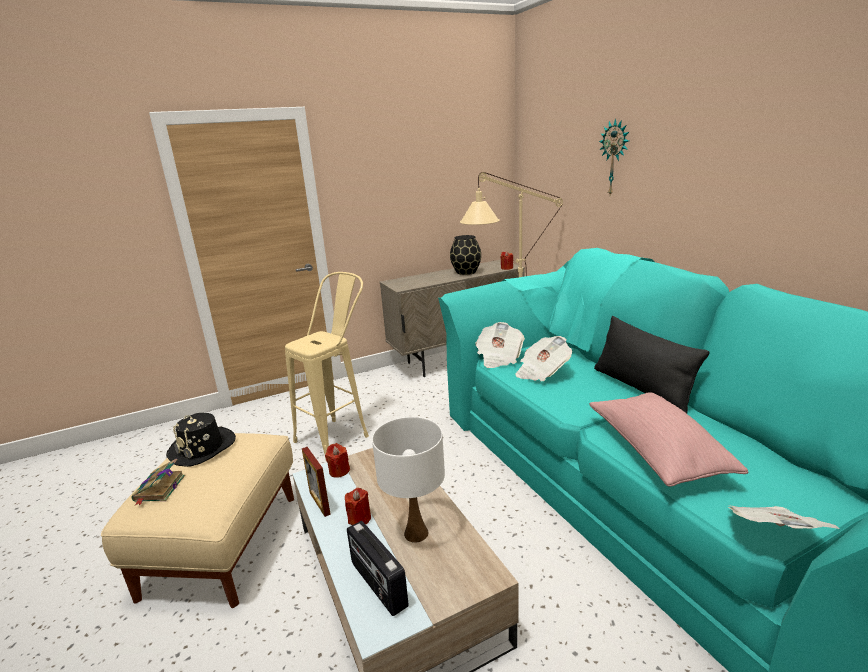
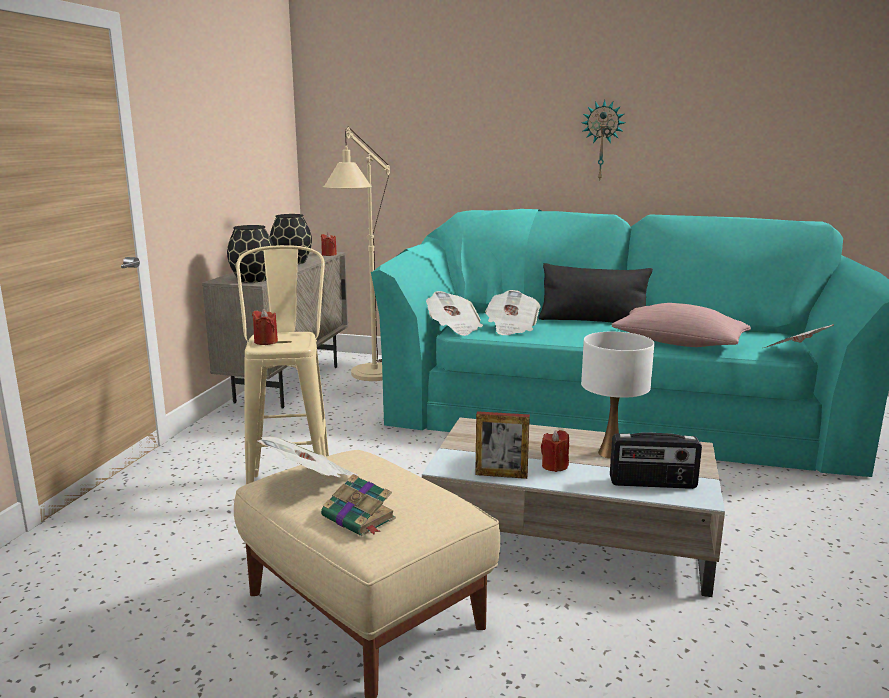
camera: 50 degrees left, 5 degrees down
(203, 448) = (310, 480): black hat -> newspaper
(339, 471) = (463, 454): red candle -> red candle (266, 342)
(406, 284) = (252, 279): none -> black vase
(615, 158) = (461, 119): wall clock -> wall clock (602, 141)

